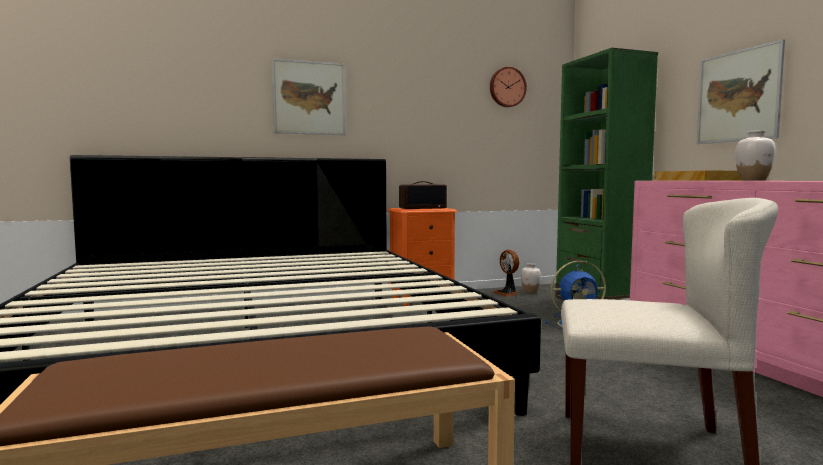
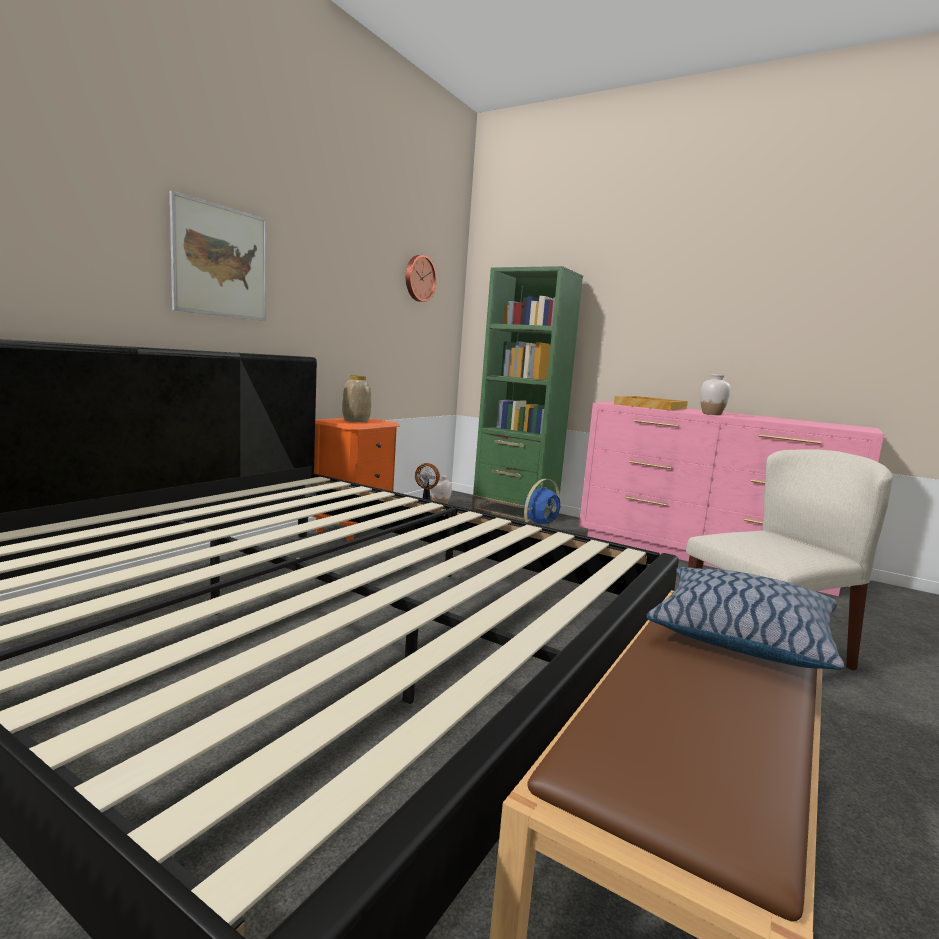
camera: 40 degrees left, 5 degrees up
(369, 350) = (740, 634): none -> pillow
(423, 208) = (356, 420): radio -> vase
(738, 96) = (659, 332): picture -> none

